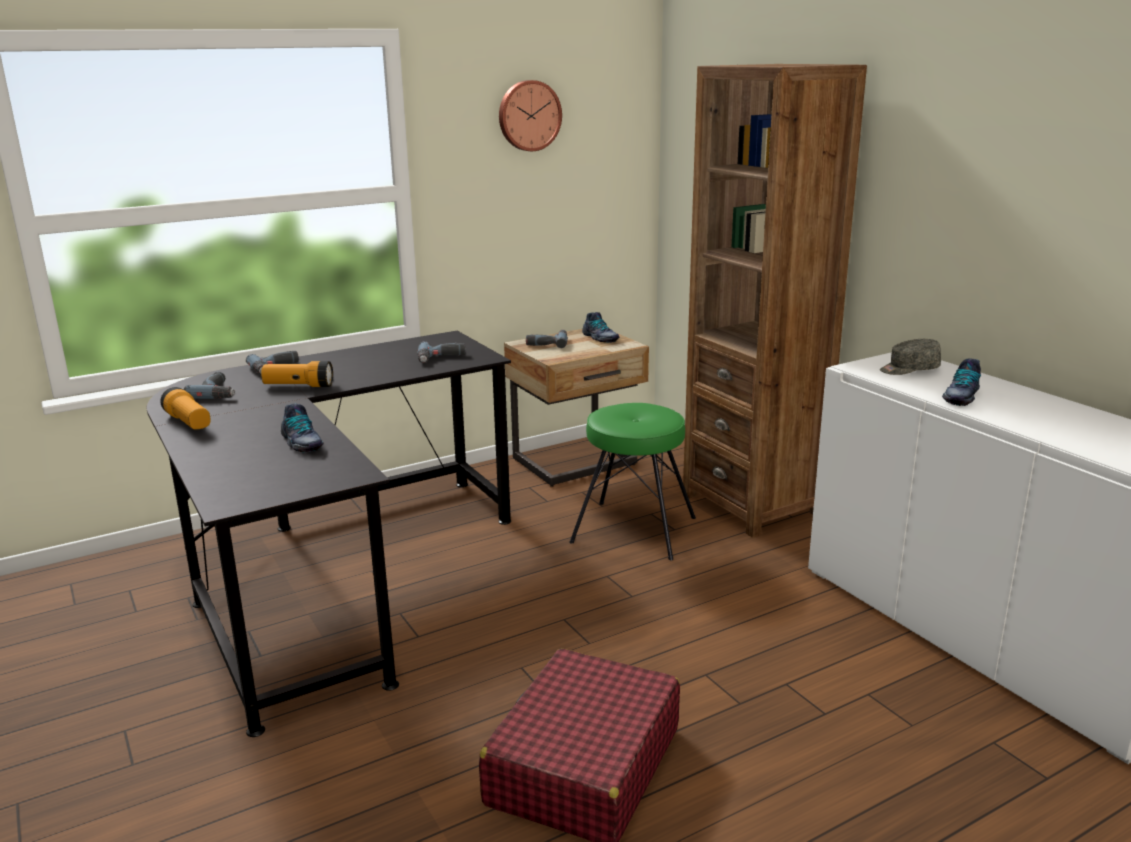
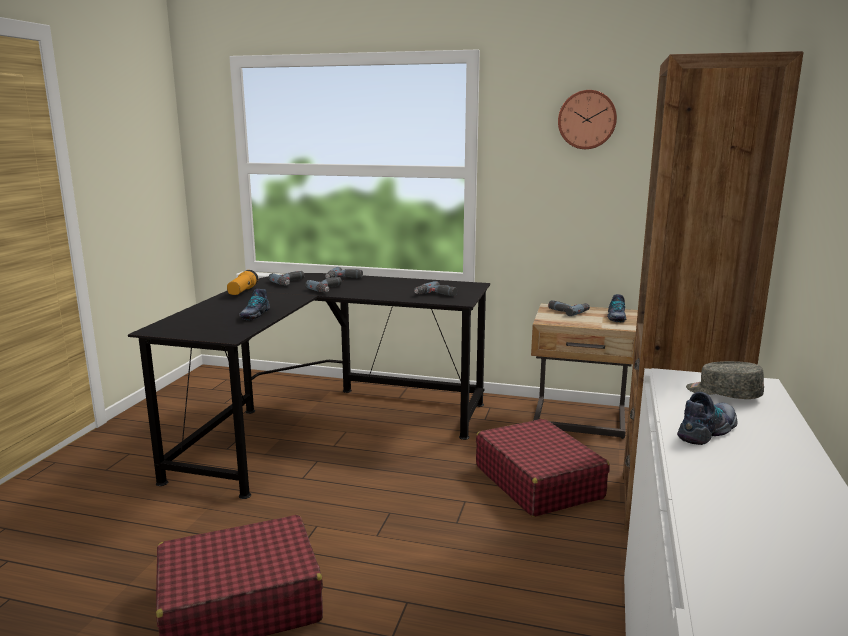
camera: 45 degrees right, 5 degrees down
(299, 386) = (329, 289): flashlight -> power drill
(633, 530) = (538, 481): green stool -> red suitcase
(960, 396) = (708, 430): shoe -> shoe turned 150 degrees clockwise

